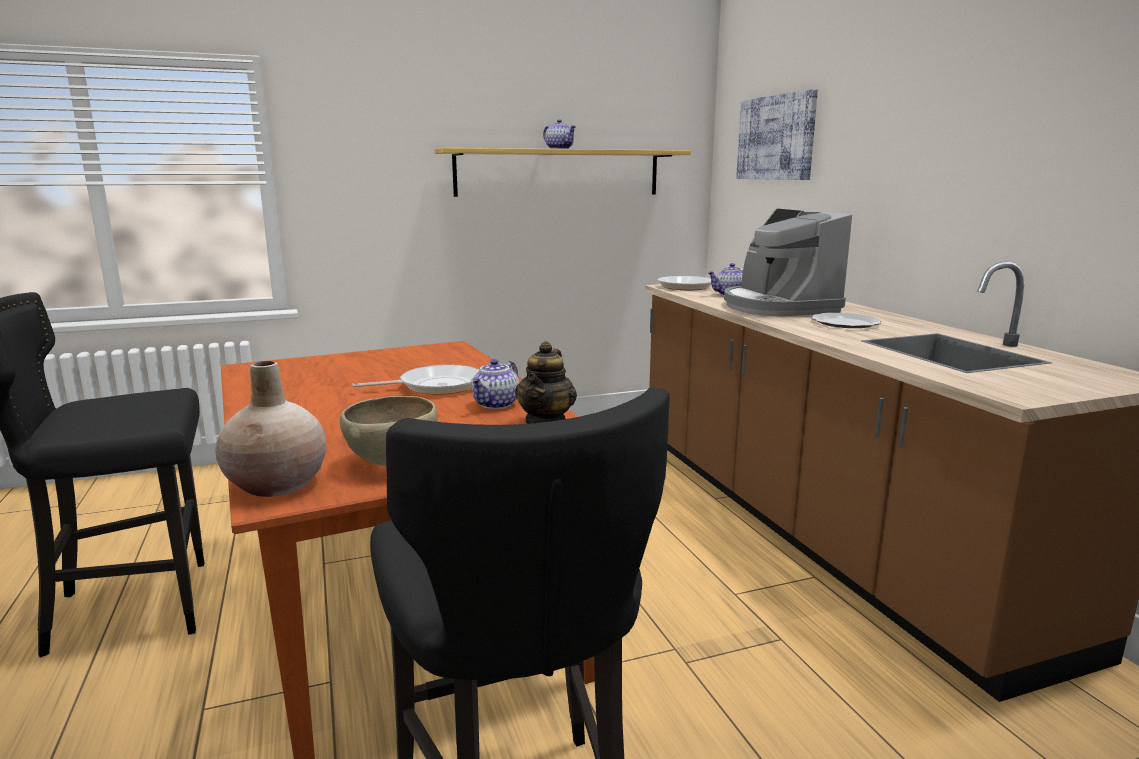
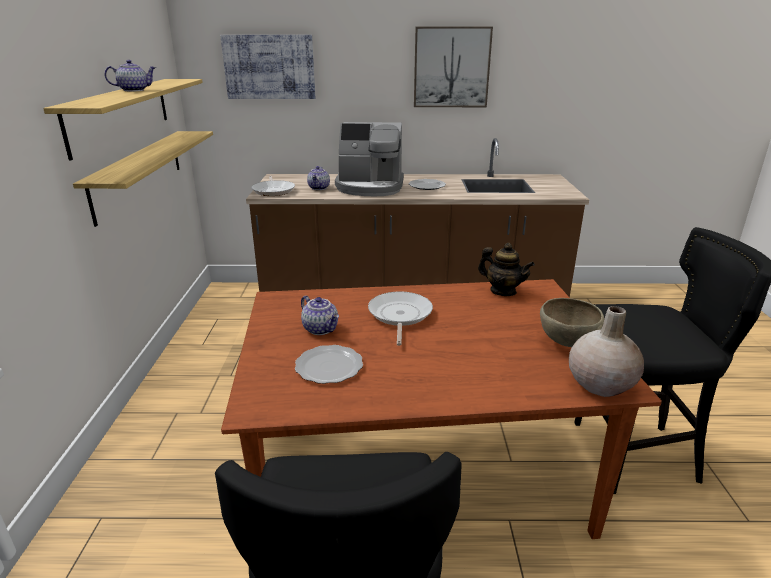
camera: 70 degrees left, 10 degrees up
(316, 376) = (328, 366): none -> plate
(496, 405) = (459, 300): teapot -> teapot (321, 329)
(571, 235) = (139, 173): none -> shelf
(985, 123) = (451, 67): none -> picture

